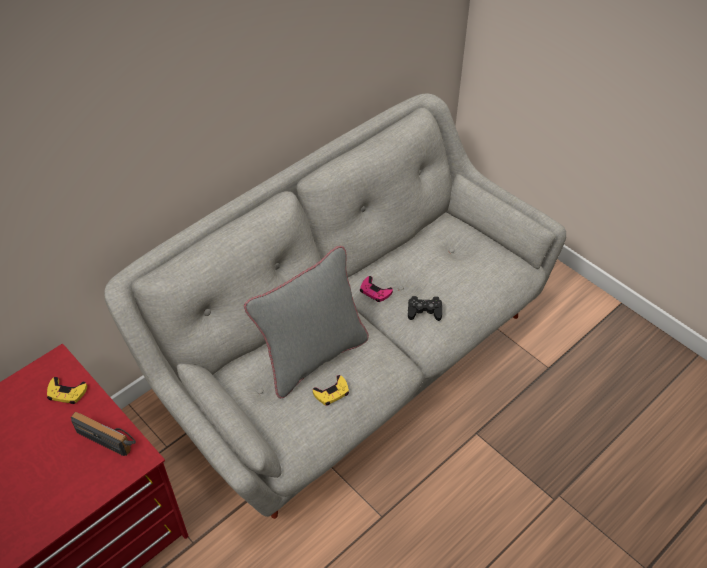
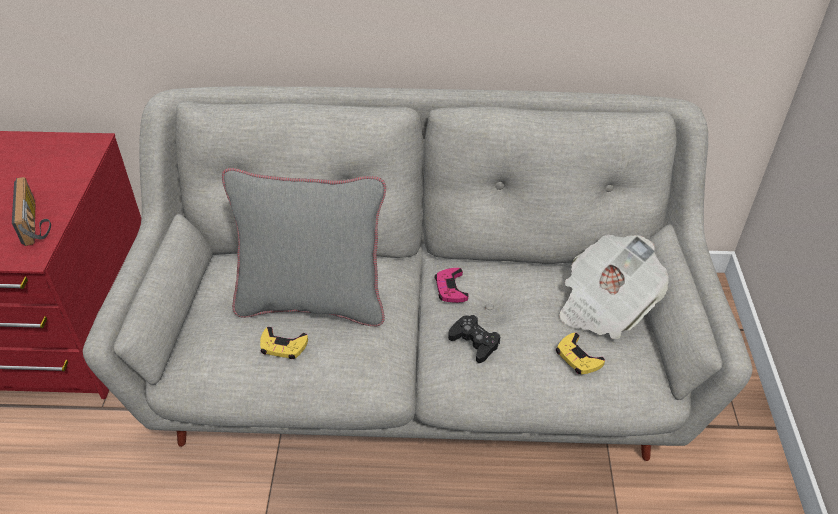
camera: 45 degrees right, 5 degrees down
(66, 393) = (63, 169): yellow game controller -> yellow game controller (578, 357)
(462, 243) = (605, 305): none -> newspaper

